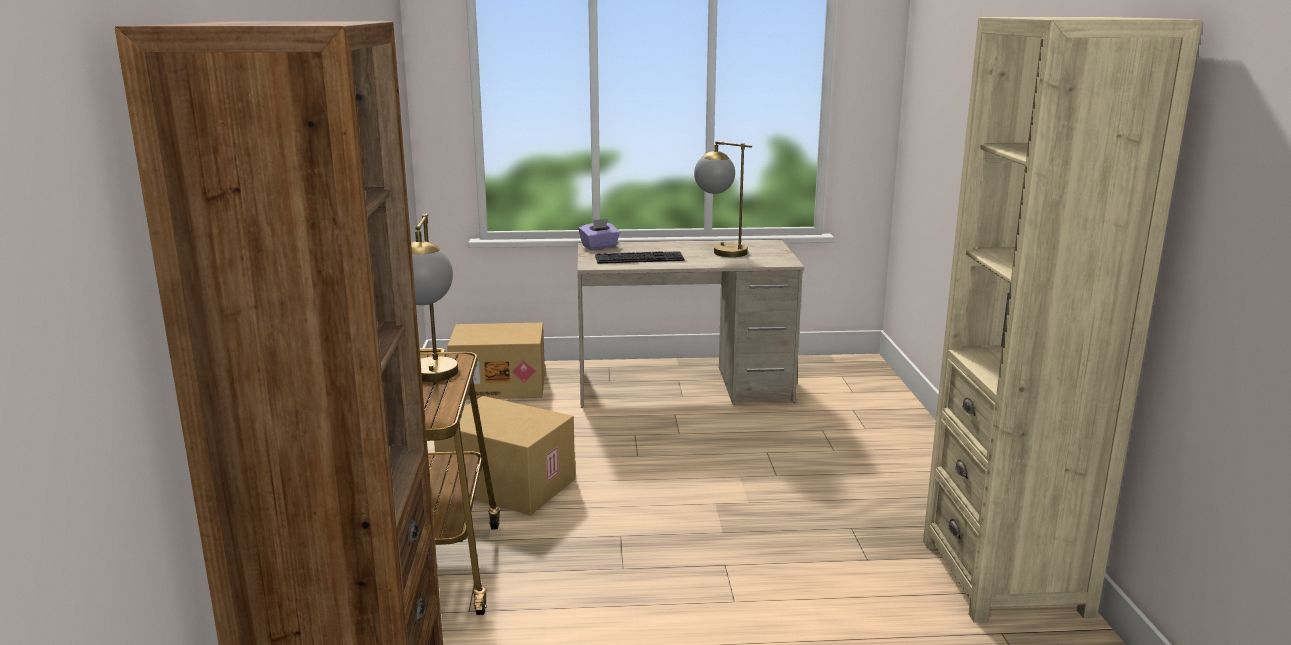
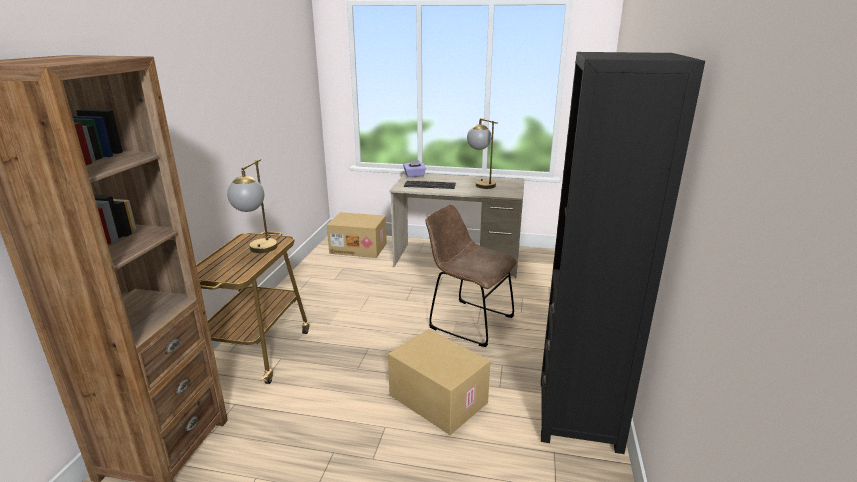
camera: 15 degrees right, 5 degrees up
(505, 485) = (326, 308): cardboard box -> cardboard box (436, 399)
(758, 474) = (467, 321): none -> brown chair
(1004, 577) = (579, 414): beige bookcase -> black bookcase

